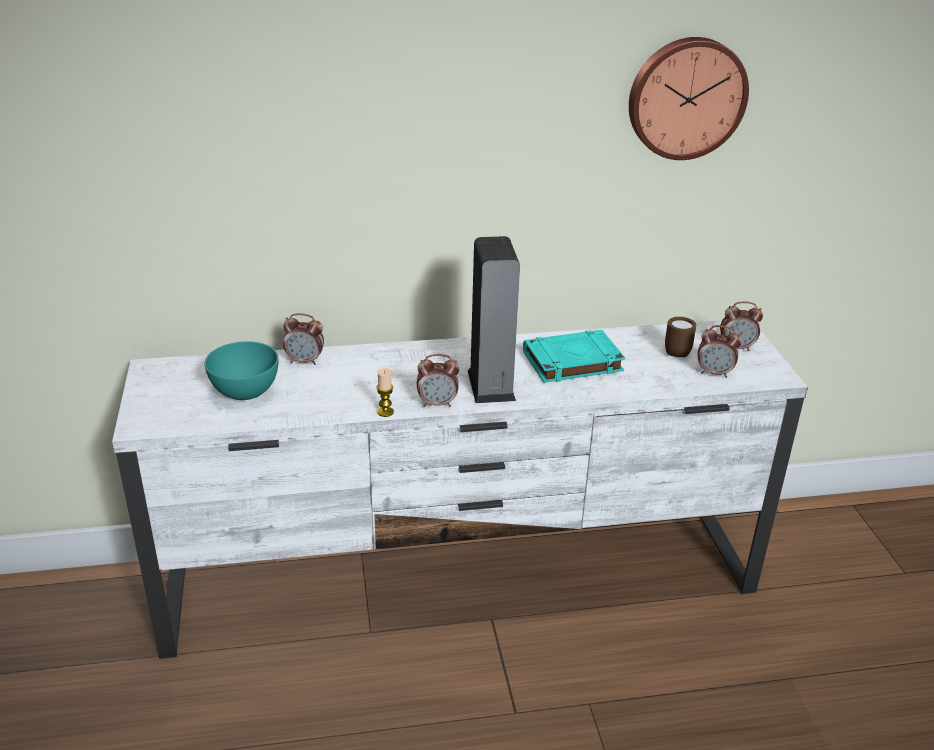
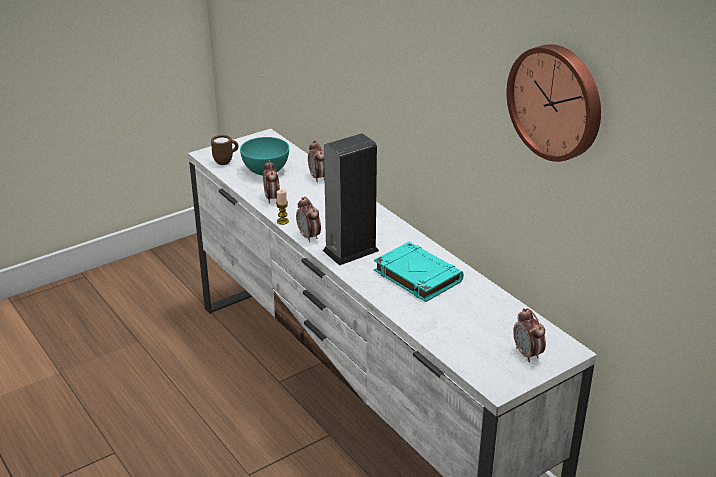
camera: 65 degrees right, 0 degrees up
(677, 352) = (485, 323): brown mug -> brown mug (226, 162)
(714, 373) = (468, 349): alarm clock -> alarm clock (272, 198)

